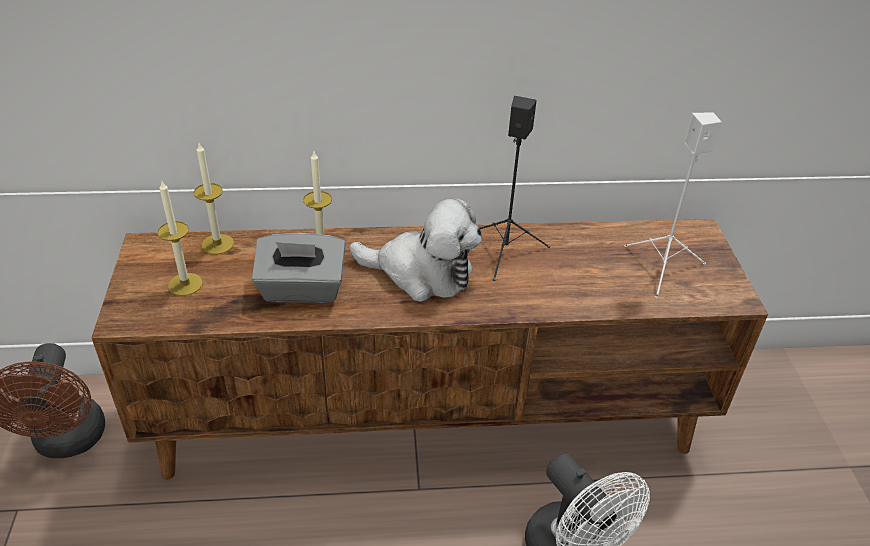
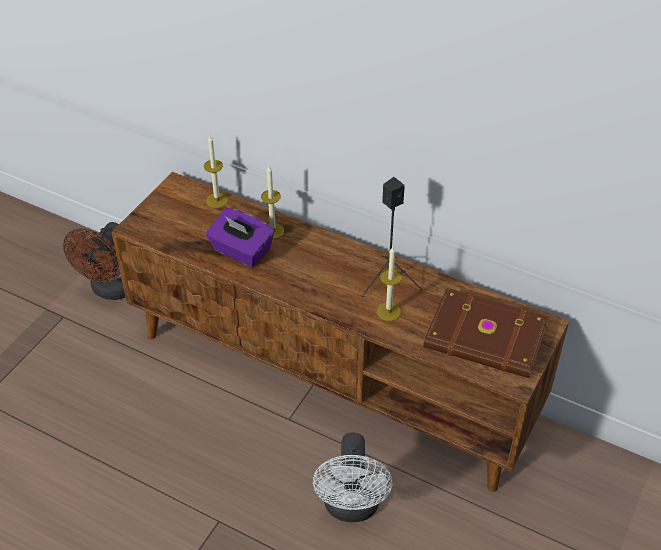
camera: 35 degrees right, 5 degrees up
(185, 284) = (180, 219): candle -> candle (388, 311)
(302, 290) = (241, 251): grey tissue box -> purple tissue box
(422, 273) = (321, 271): plush toy -> none
(662, 269) = (485, 339): white speaker -> brown book

